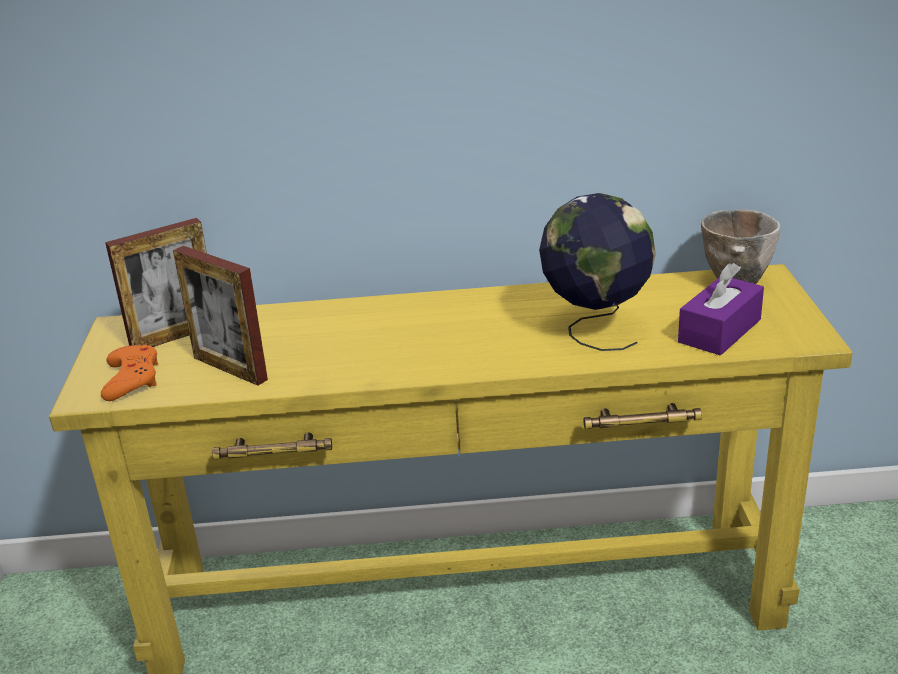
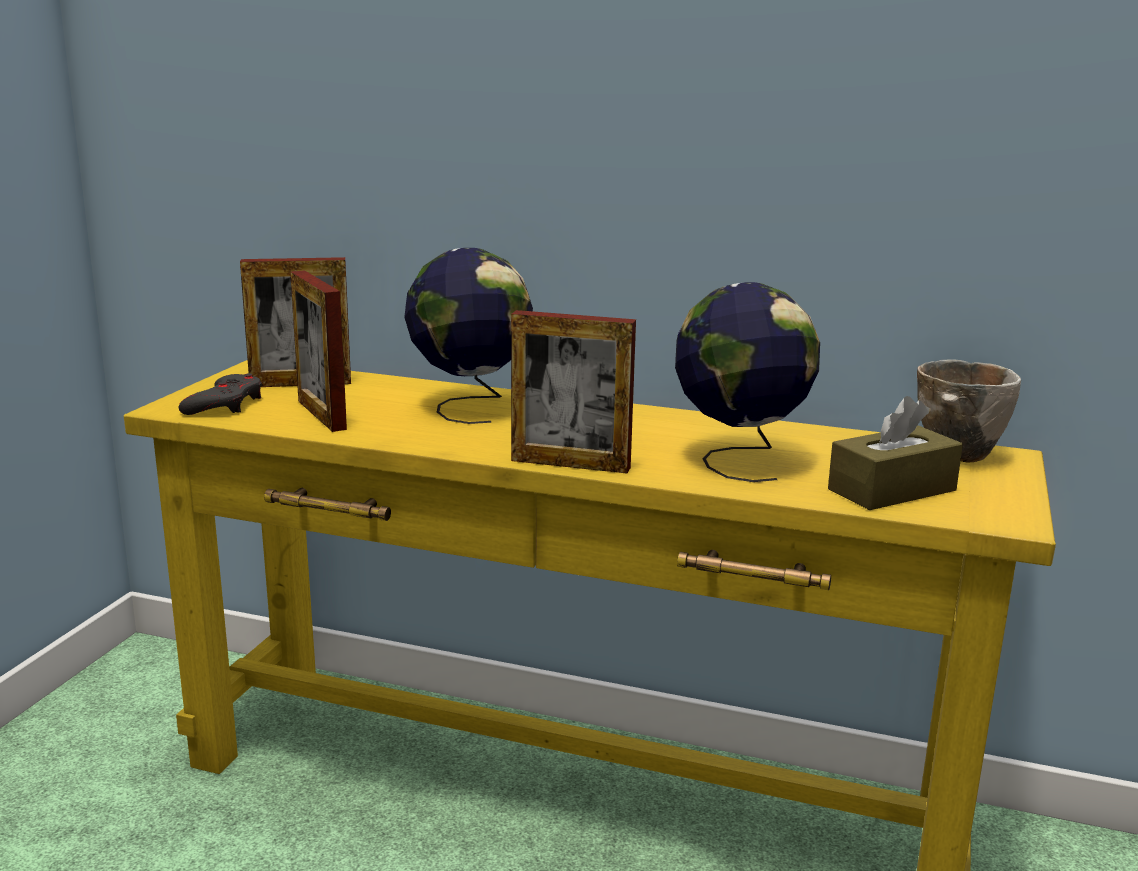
camera: 20 degrees right, 10 degrees down
(132, 378) = (225, 404): orange game controller -> grey game controller
(345, 326) = (470, 406): none -> globe
(479, 368) = (570, 464): none -> picture frame
(719, 331) = (892, 490): purple tissue box -> brown tissue box

